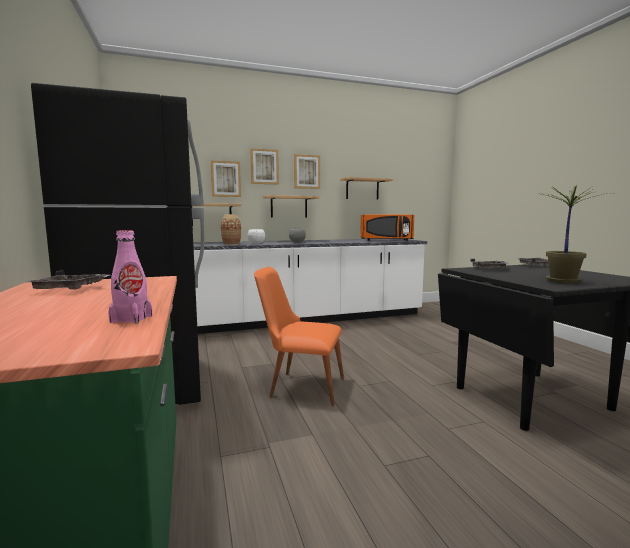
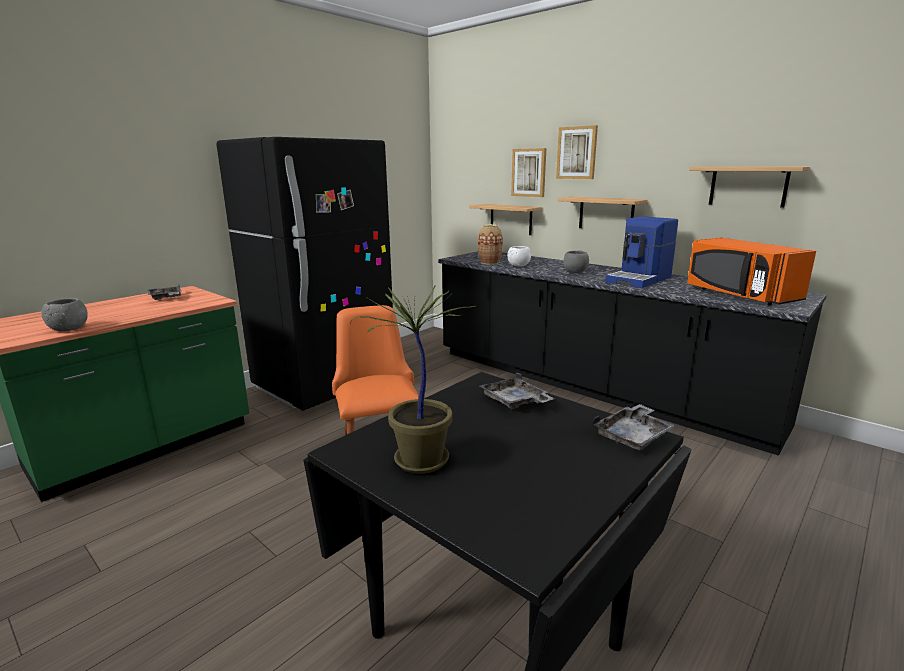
camera: 60 degrees right, 10 degrees up
(131, 319) = (69, 329): pink bottle -> grey bowl
(306, 172) = (640, 157): picture -> none
(309, 319) = (590, 386): white counter -> black counter
(335, 241) = (640, 279): none -> coffee machine

